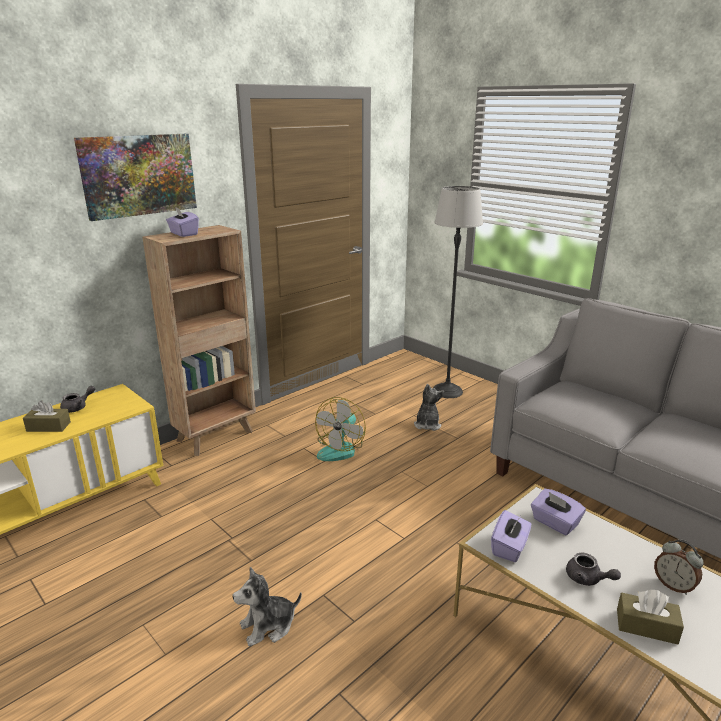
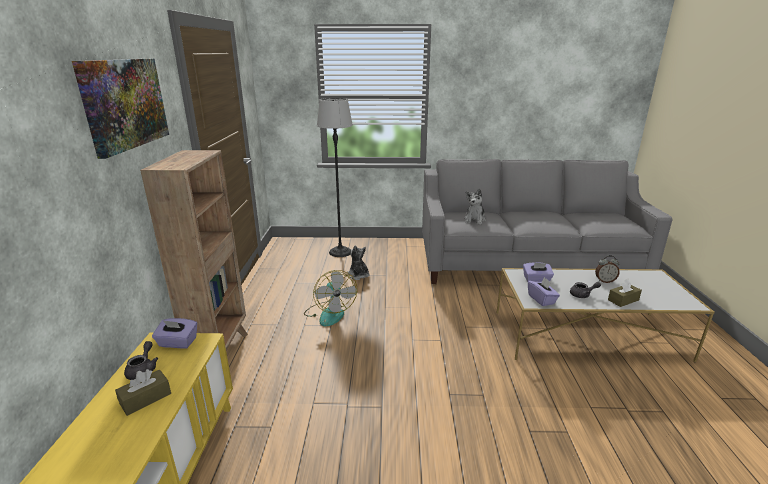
camera: 45 degrees left, 0 degrees up
(183, 234) = (178, 161): purple tissue box -> purple tissue box (177, 343)
(268, 626) = (450, 431): plush toy -> plush toy (475, 220)

